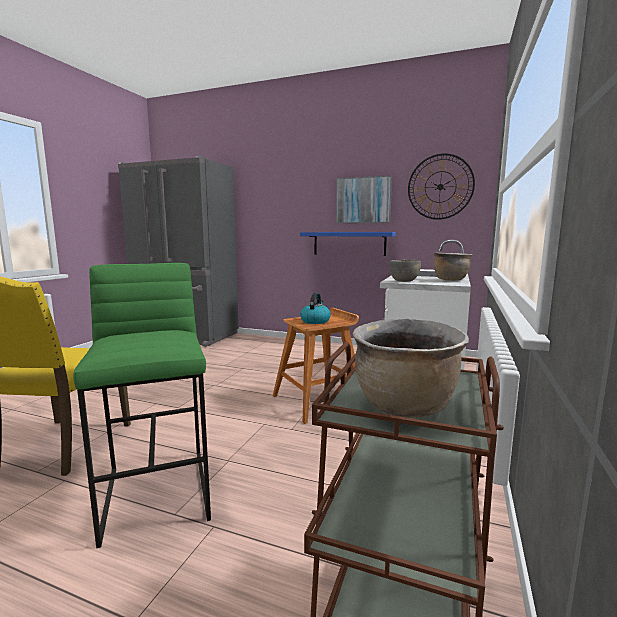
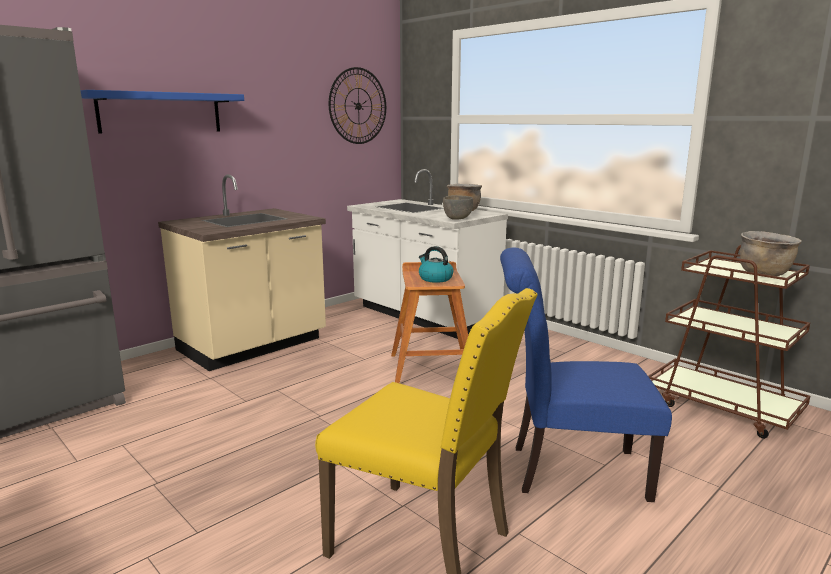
camera: 65 degrees left, 5 degrees up
(159, 493) = (569, 471): green stool -> blue chair
(299, 349) = (253, 346): none -> beige counter
(349, 243) = (268, 180): blue shelf -> blue shelf (160, 112)
(363, 200) = (280, 119): picture -> none

